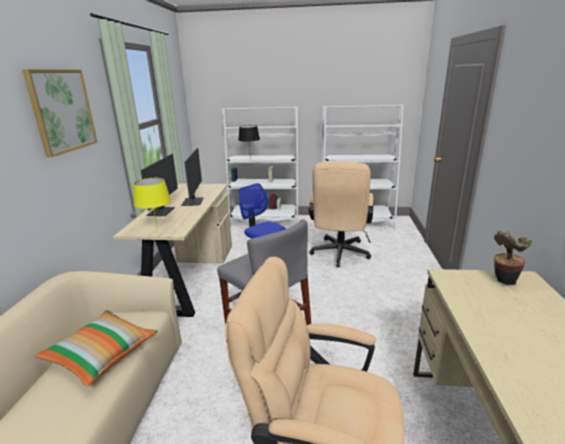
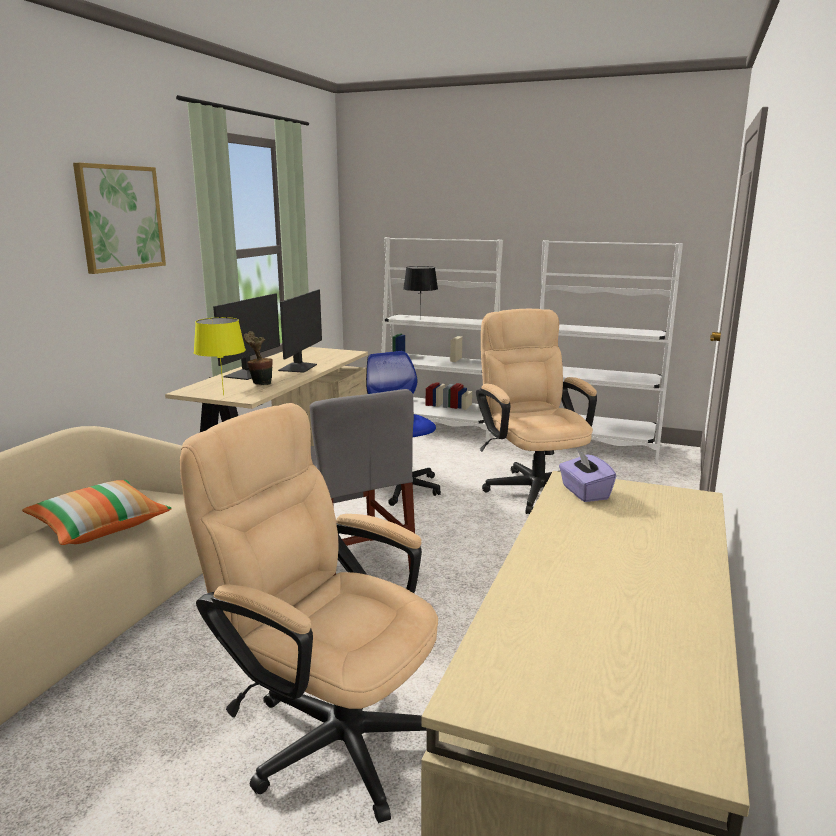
camera: 15 degrees right, 5 degrees down
(339, 255) = (532, 487): beige office chair -> beige office chair turned 135 degrees clockwise
(464, 285) = (584, 492): none -> purple tissue box
(503, 281) = (651, 496): potted plant -> potted plant (260, 384)

